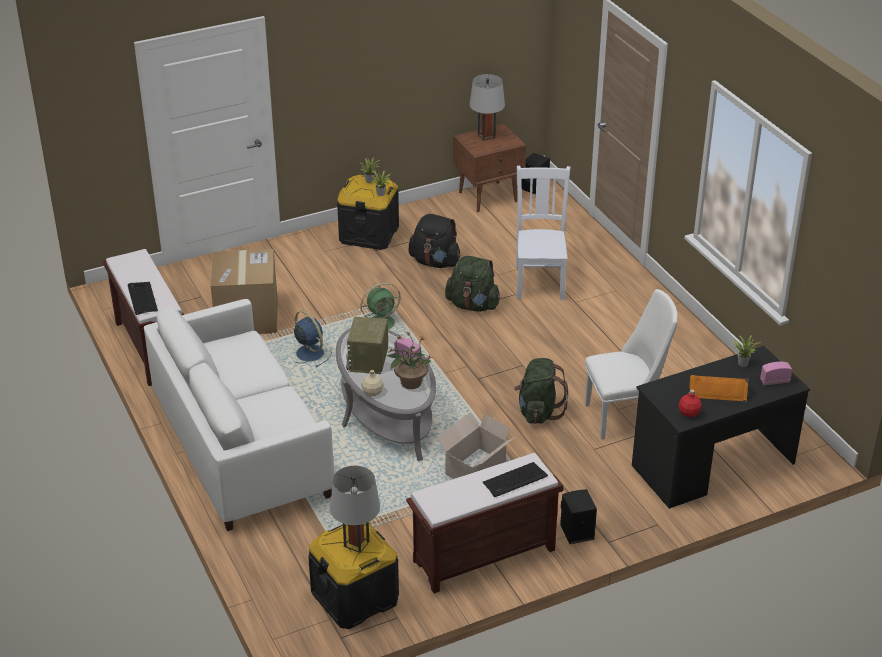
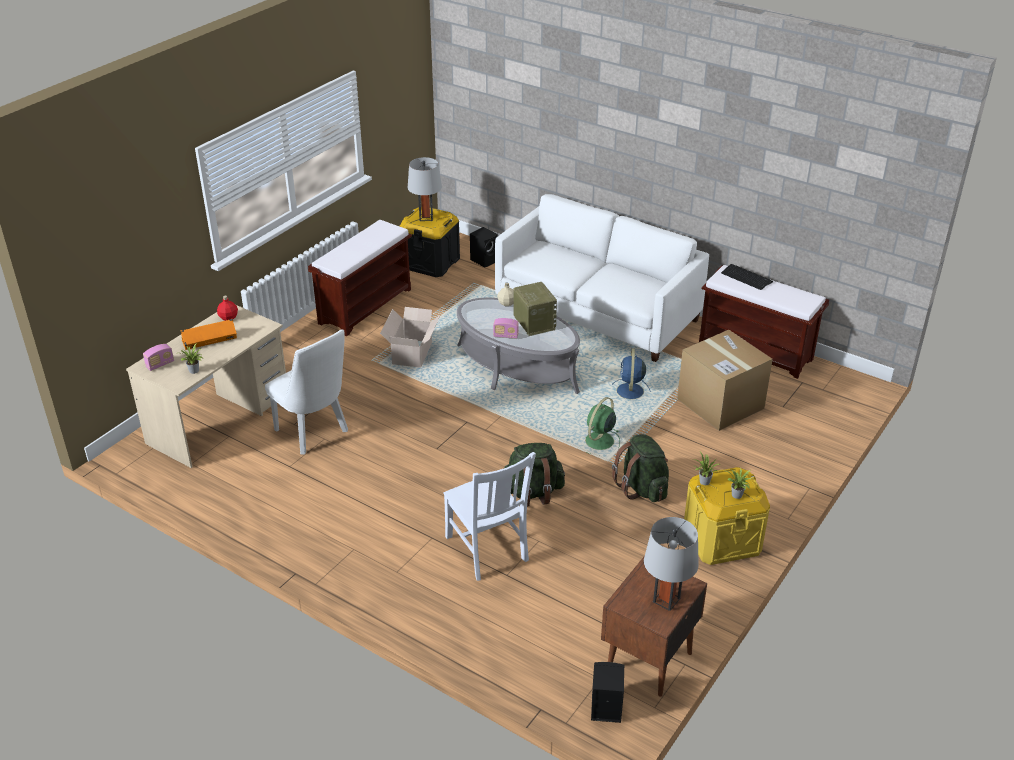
camera: 150 degrees right, 0 degrees up
(309, 353) = (630, 392): blue fan -> blue fan turned 75 degrees clockwise
(369, 234) = (721, 539): black storage box -> yellow storage box
(410, 382) = (485, 319): potted plant -> none
(435, 262) = (617, 530): black backpack -> none
(515, 480) = (342, 253): keyboard -> none
(538, 412) = (393, 412): green backpack -> green backpack (642, 488)
(575, 532) = (309, 339): black speaker -> black speaker (485, 260)
(624, 417) = (315, 433): white chair -> white chair turned 90 degrees counterclockwise
(712, 465) = (219, 420): black desk -> beige desk

